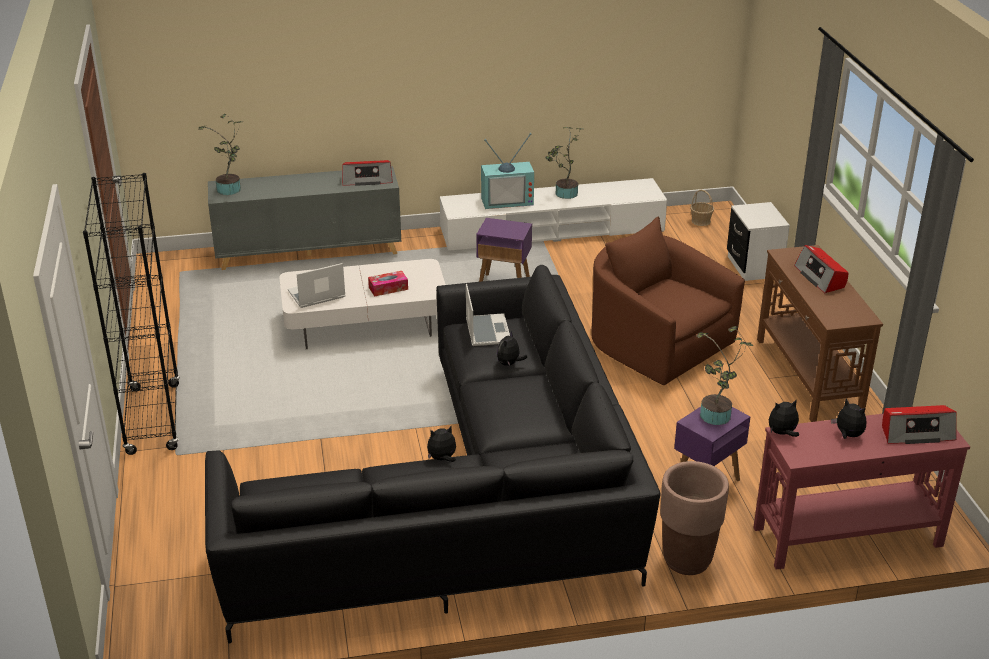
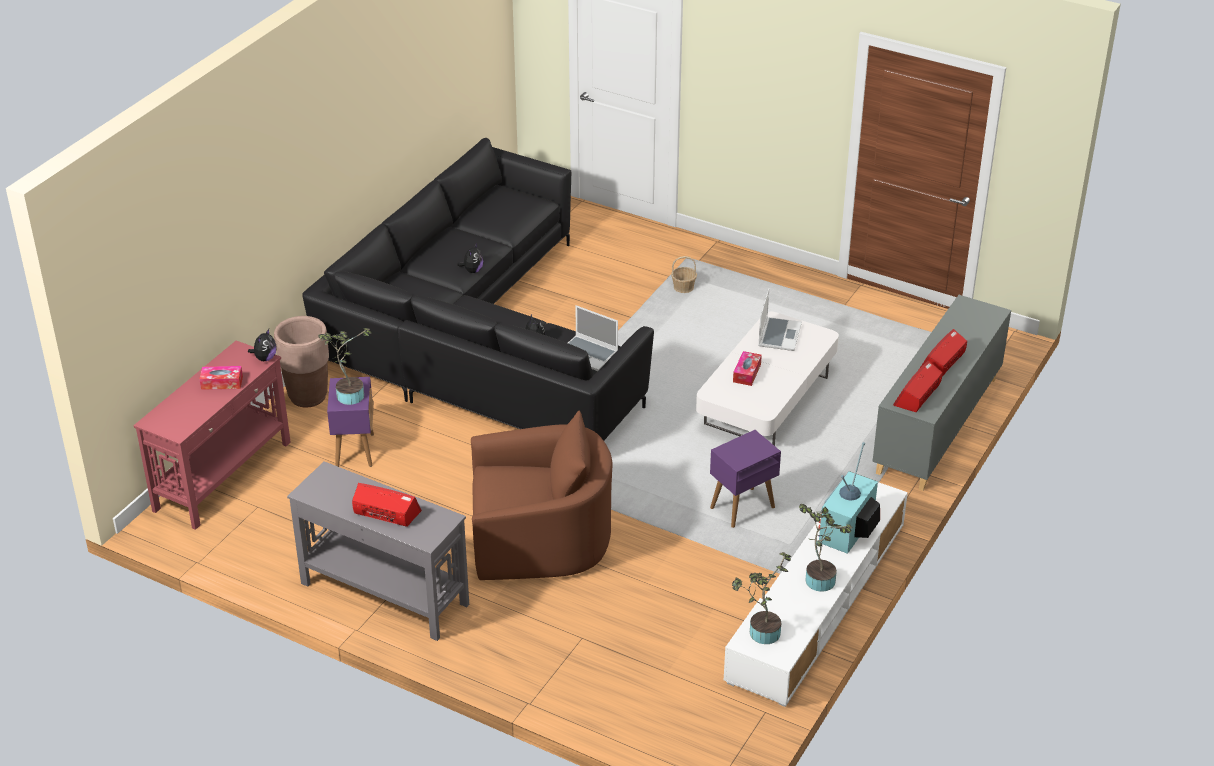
camera: 130 degrees right, 5 degrees up
(153, 419) = (743, 262): black bookcase -> none
(230, 190) = (974, 313): potted plant -> potted plant (761, 633)
(700, 221) = (717, 731): basket -> basket (683, 288)
(754, 266) = (581, 699): white nightstand -> none
(807, 377) = (384, 593): brown console table -> grey console table
(847, 435) = (222, 383): plush toy -> tissue box
(916, 432) = (178, 412): radio -> radio (942, 362)

